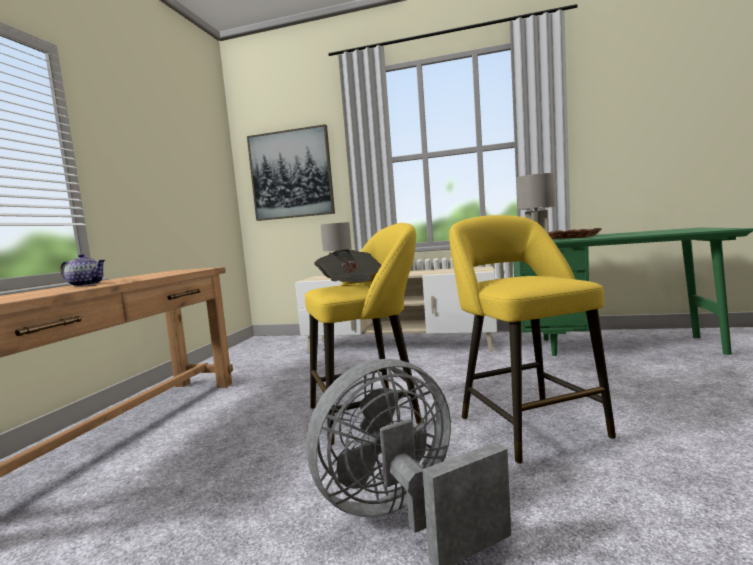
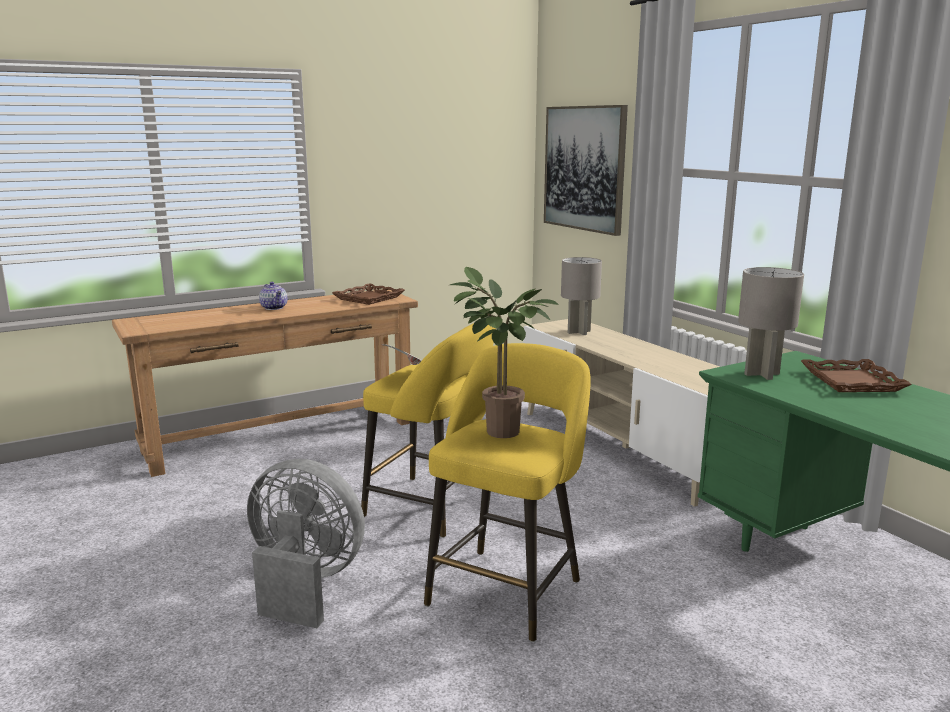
camera: 45 degrees right, 10 degrees up
(175, 272) = (369, 298): none -> brown tray
(516, 279) = (497, 433): none -> potted plant

